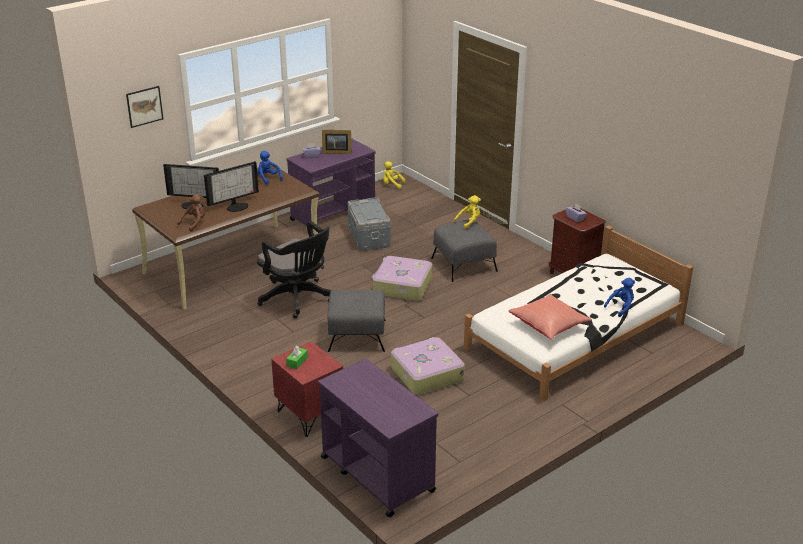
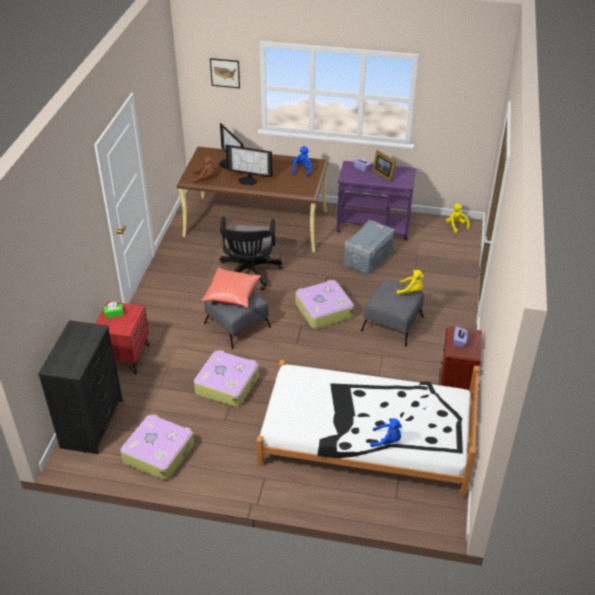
camera: 50 degrees right, 10 degrees up
(377, 473) = (92, 424): purple cart -> black dresser
(464, 448) = (159, 452): none -> suitcase
(549, 326) = (311, 412): red pillow -> red pillow (232, 295)

